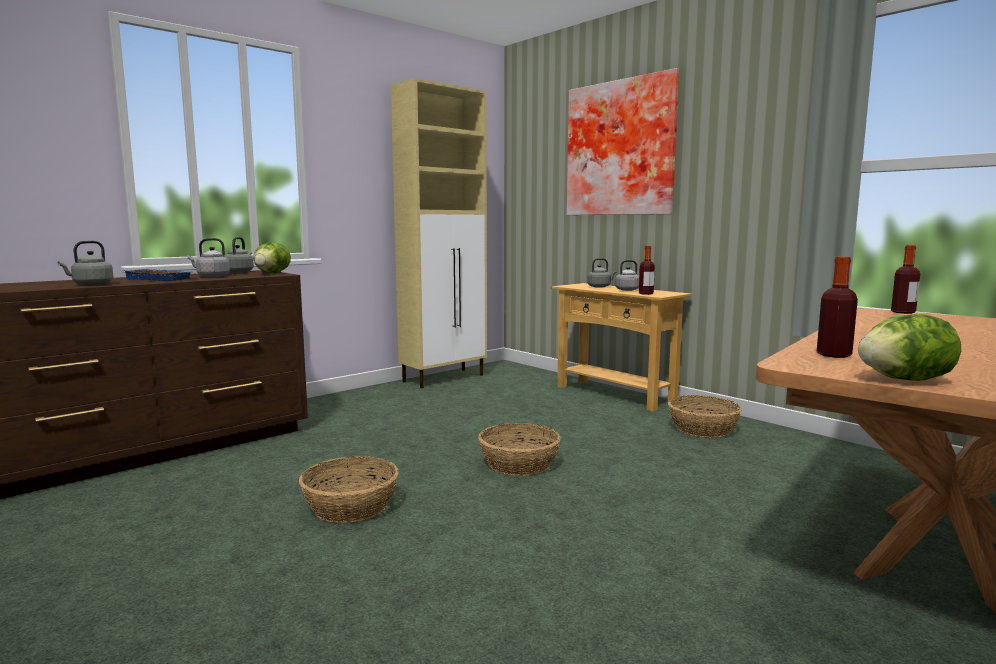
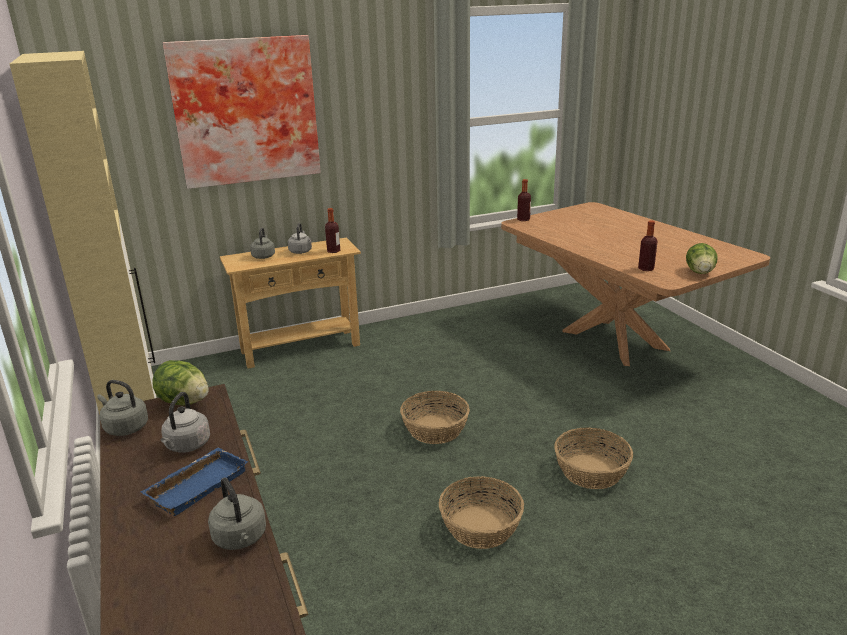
camera: 70 degrees left, 15 degrees up
(703, 429) = (413, 339): basket -> basket (591, 471)

